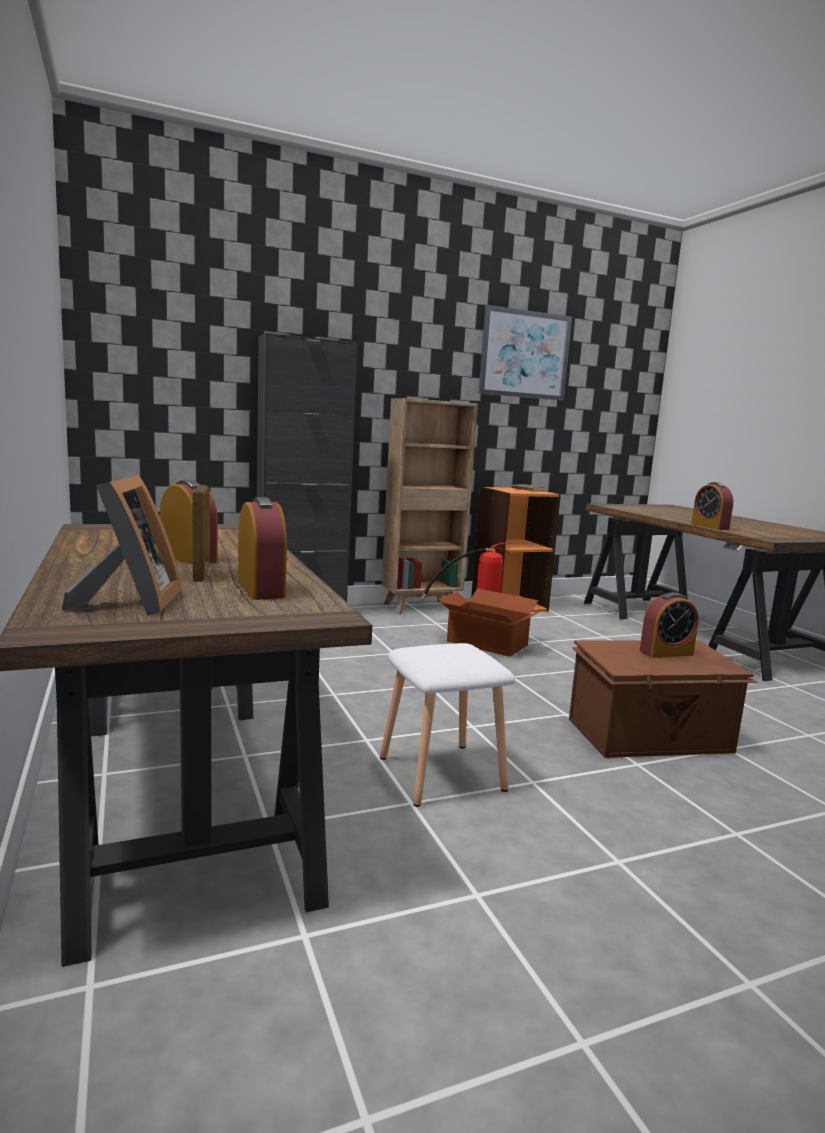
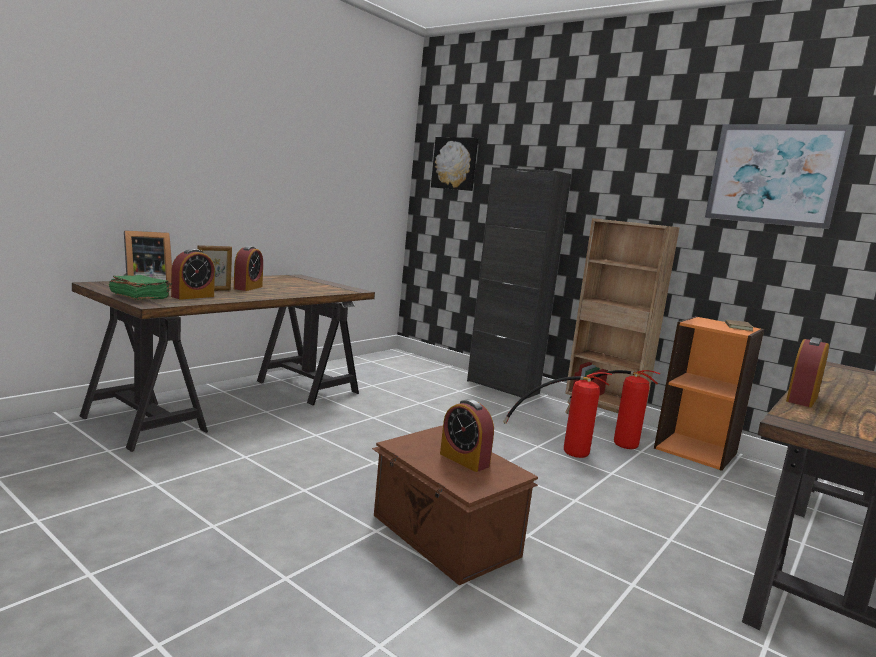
camera: 60 degrees right, 0 degrees up
(158, 320) = (455, 163): none -> picture
(254, 616) = (140, 297): none -> green book
(443, 774) = (289, 461): white stool -> none
(487, 643) = (560, 451): cardboard box -> fire extinguisher

